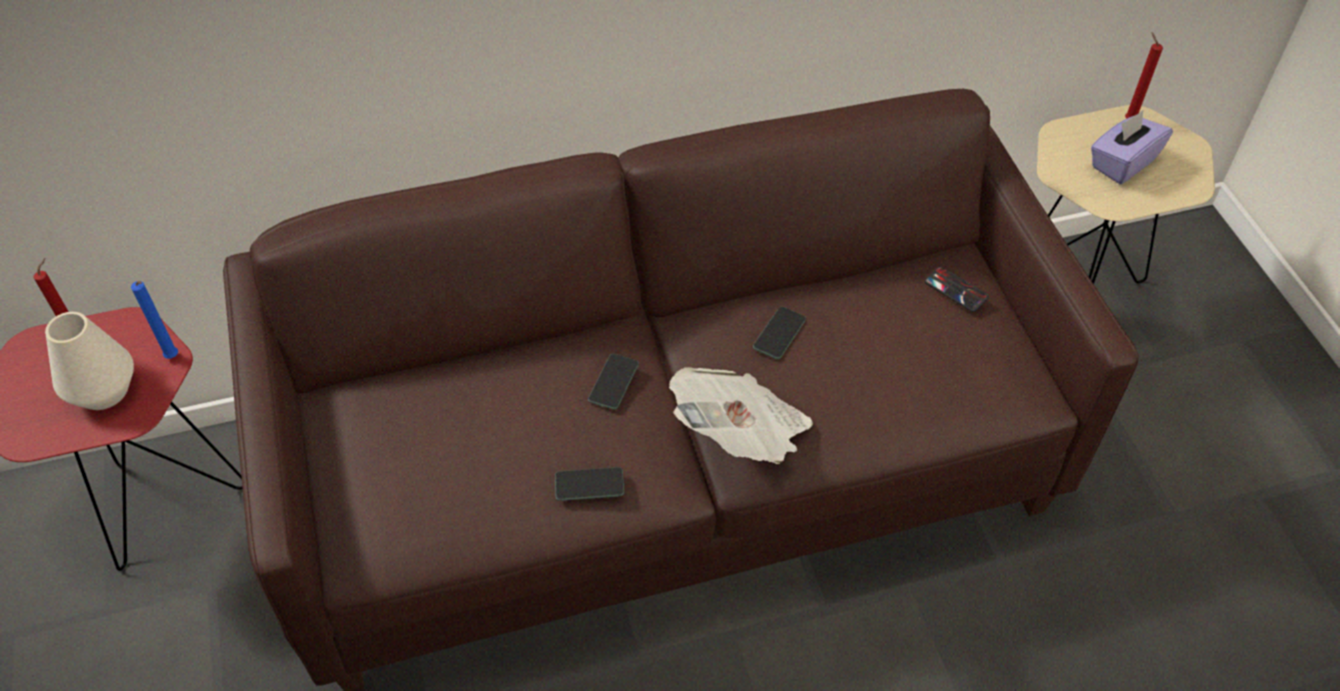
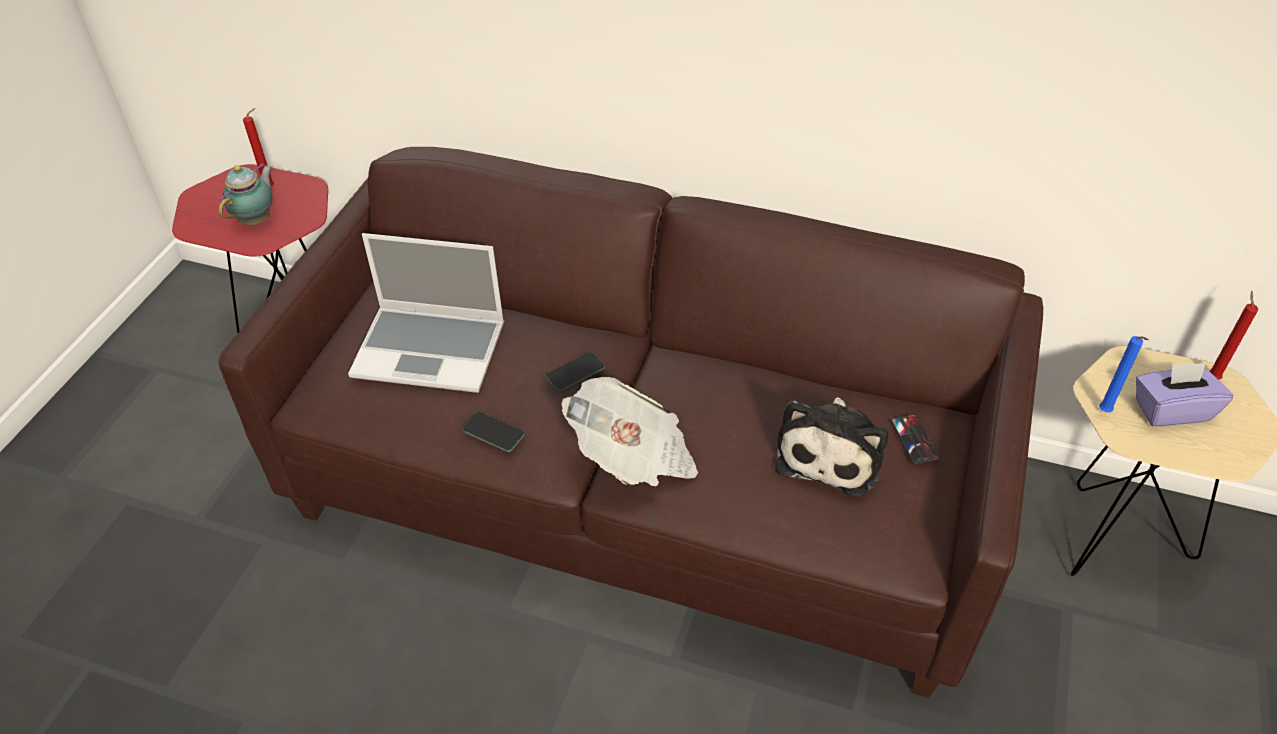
camera: 35 degrees right, 5 degrees down
(104, 391) = (257, 219): white vase -> teapot
(173, 358) = (312, 218): blue candle -> blue candle (1105, 413)
(450, 434) = (432, 350): none -> laptop
(779, 333) = (729, 399): phone -> none
(903, 338) = (831, 453): none -> plush toy

